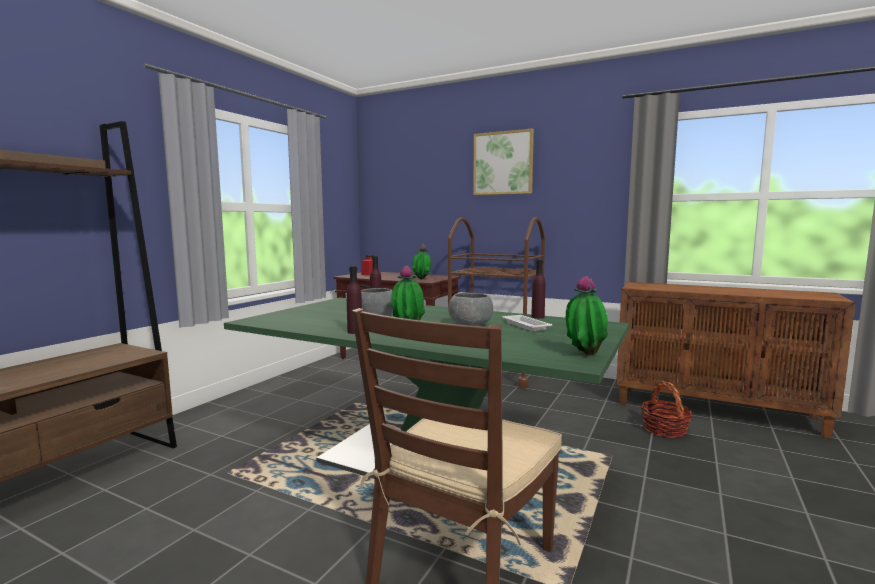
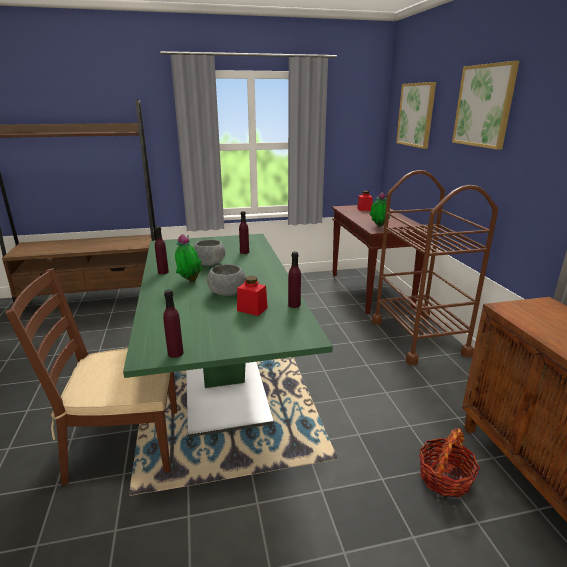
camera: 50 degrees right, 15 degrees up
(410, 178) = (416, 115): none -> picture
(525, 325) = (252, 309): white tray -> red jar
(584, 355) = (175, 353): potted plant -> purple bottle

